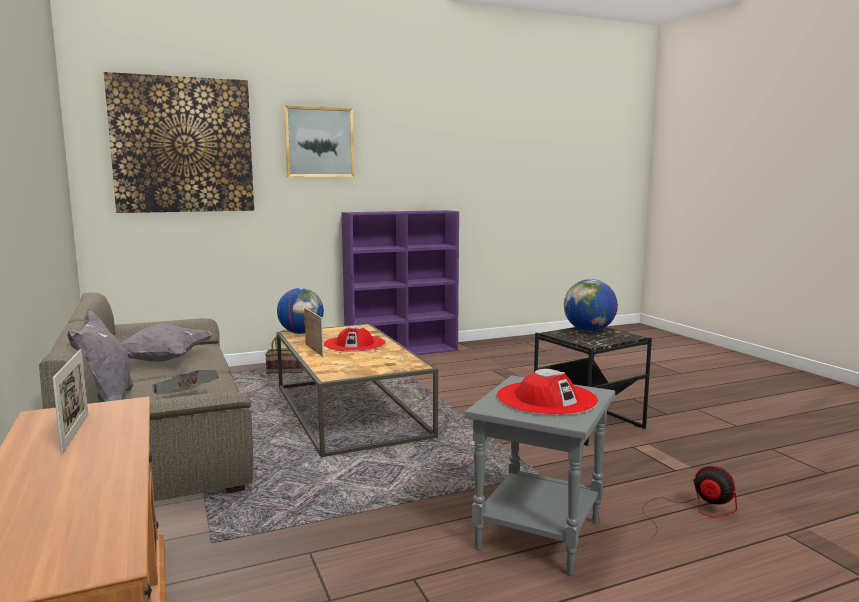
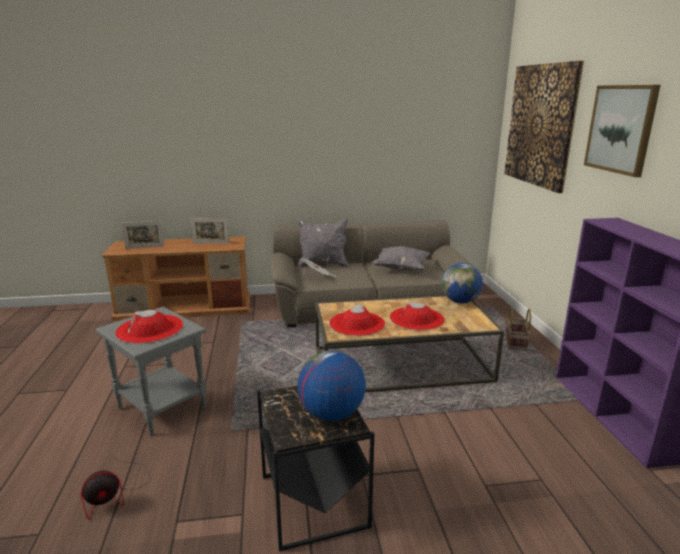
camera: 105 degrees right, 10 degrees up
(314, 350) = (400, 304): picture frame -> picture frame (145, 247)
(380, 361) = (357, 323): none -> red hat

